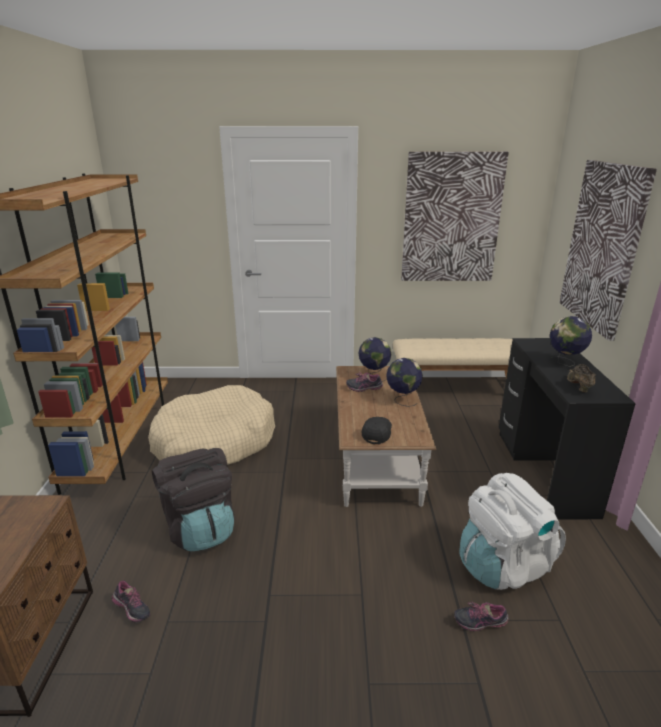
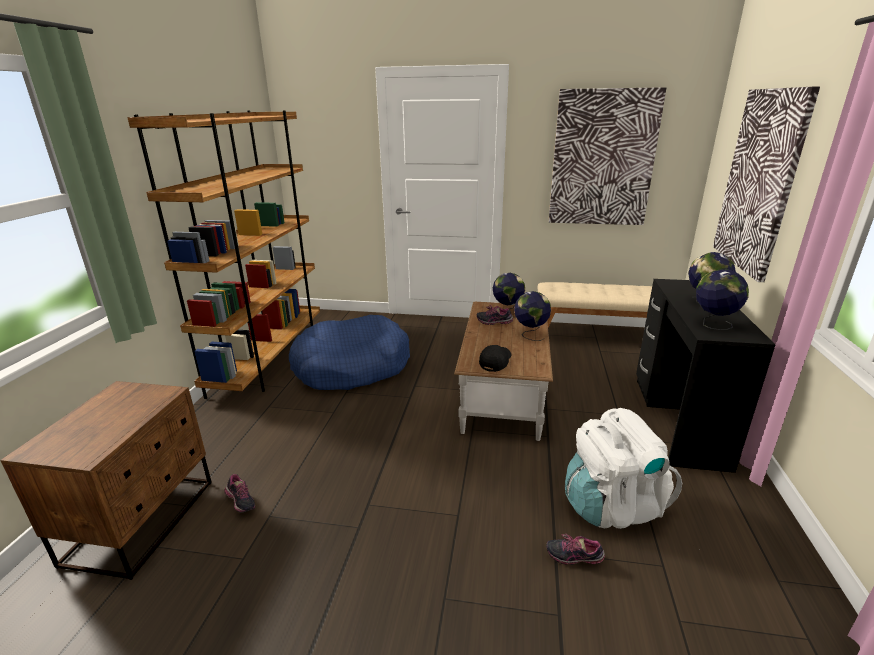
camera: 10 degrees right, 0 degrees up
(200, 528) = (319, 439): black backpack -> none
(214, 442) = (351, 366): beige dog bed -> blue dog bed
(578, 386) = (713, 325): brown shoe -> globe

